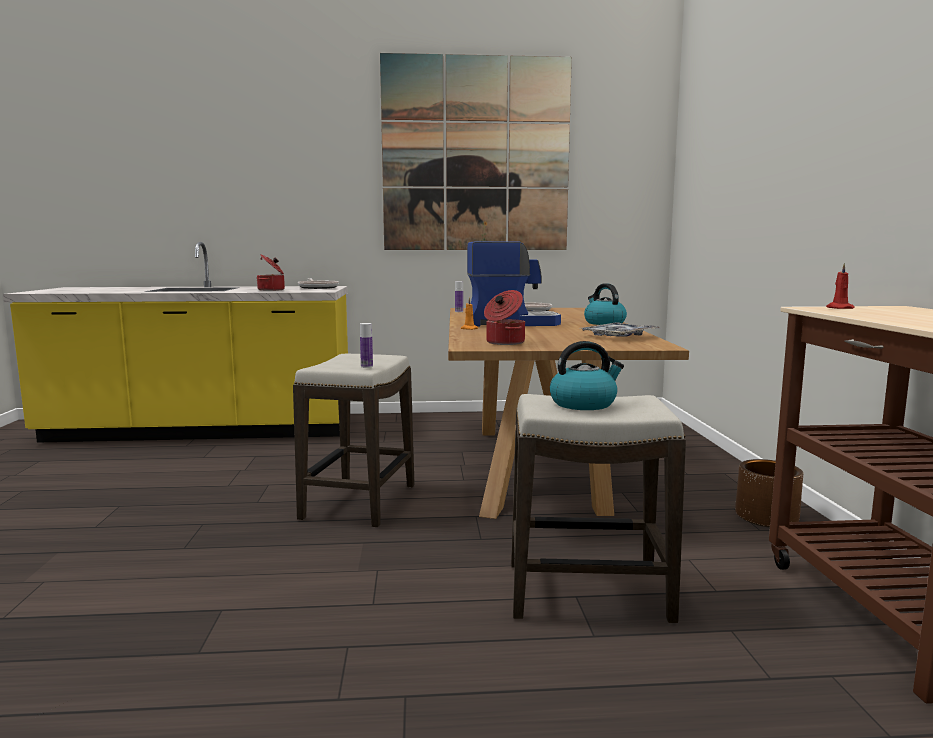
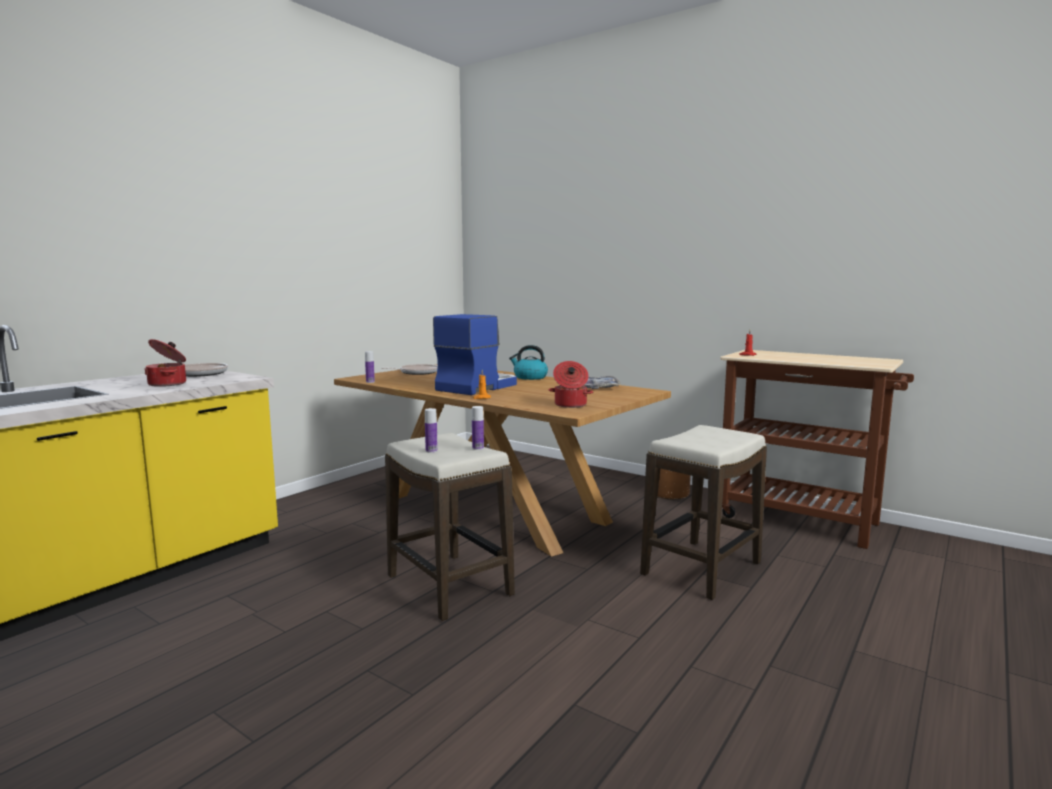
camera: 50 degrees left, 0 degrees up
(338, 362) = (431, 451): none -> bottle
(476, 155) = (322, 218): picture -> none
(584, 404) = (704, 438): kettle -> none

